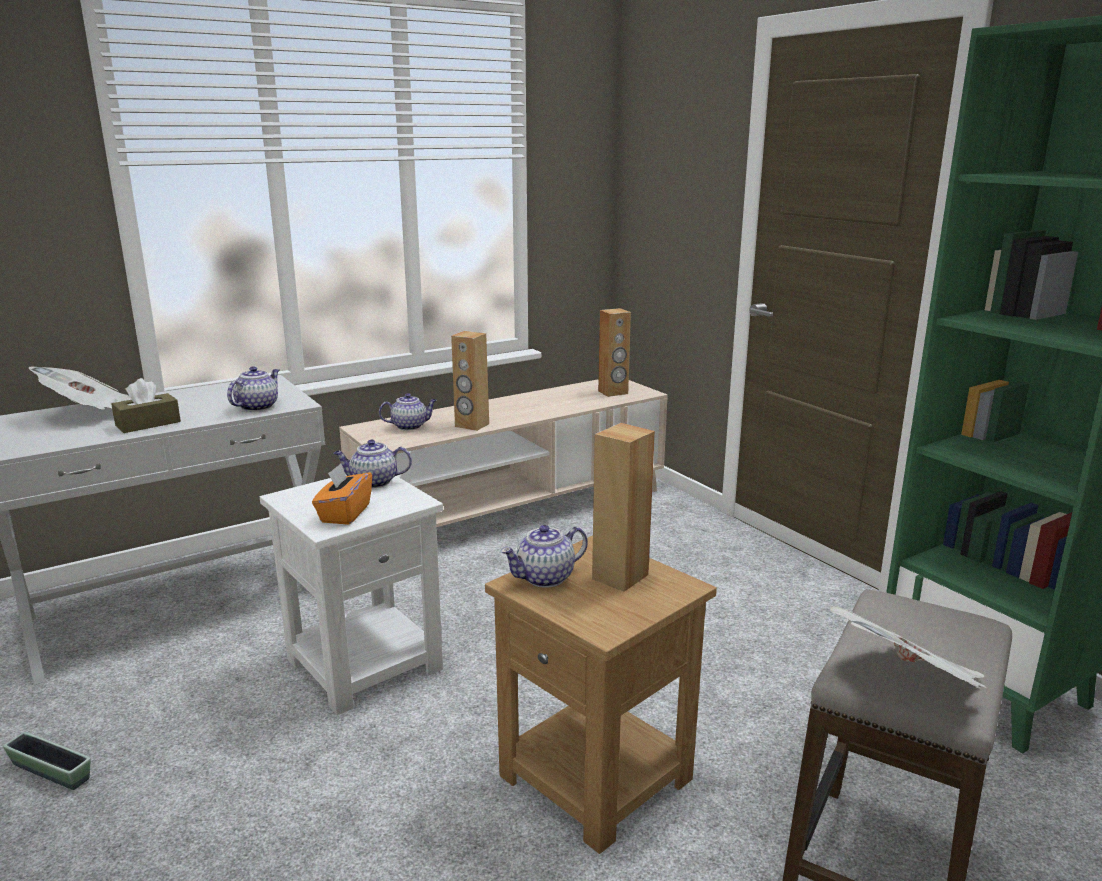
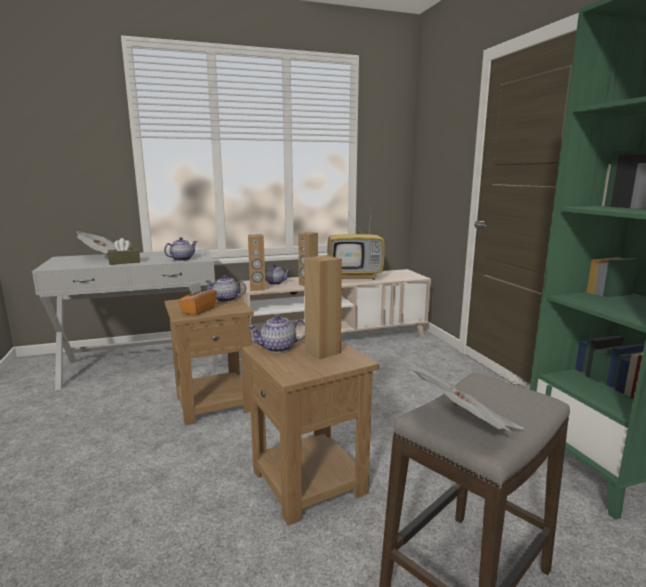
camera: 15 degrees right, 5 degrees down
(51, 772) = (36, 430): planter -> none
(366, 663) = (215, 402): white side table -> brown side table
(542, 401) = (355, 277): none -> television
(613, 392) = (399, 276): brown speaker -> brown speaker (257, 289)

